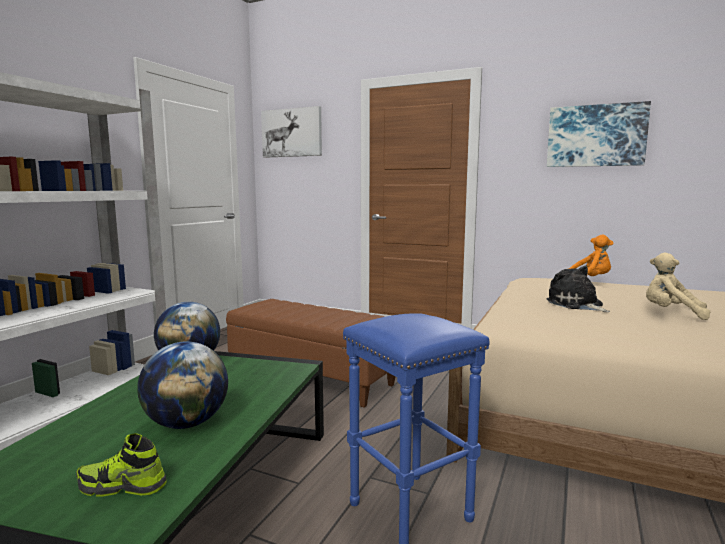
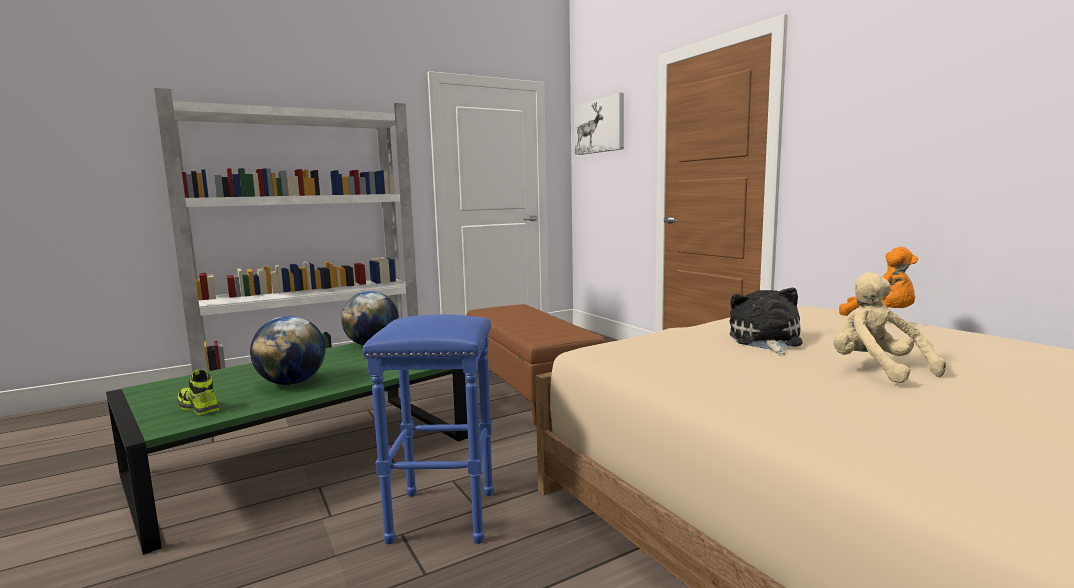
camera: 35 degrees right, 0 degrees up
(596, 136) = (942, 91): picture -> none

